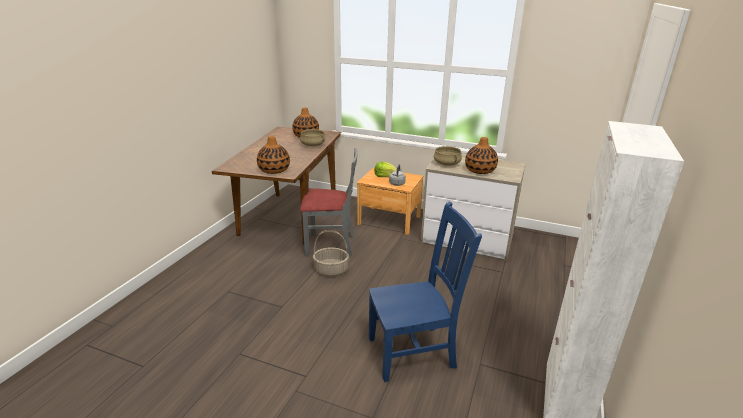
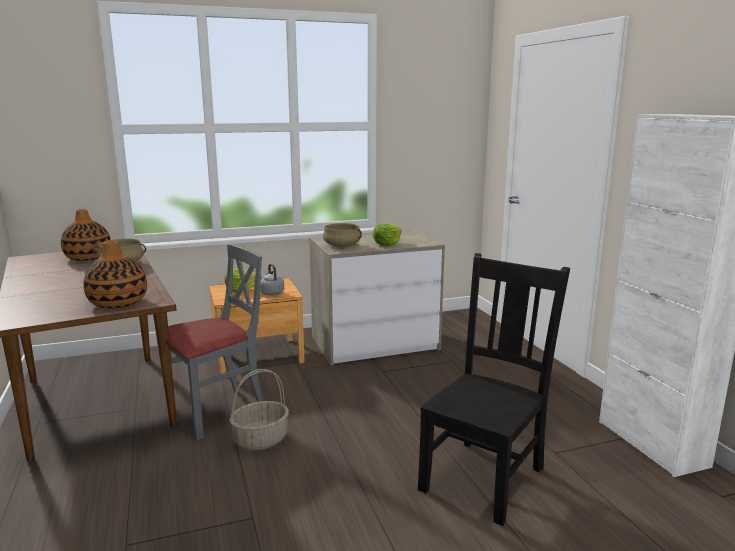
camera: 40 degrees left, 10 degrees down
(414, 352) = (485, 476): blue chair -> black chair
(479, 170) = (387, 244): vase -> lettuce

